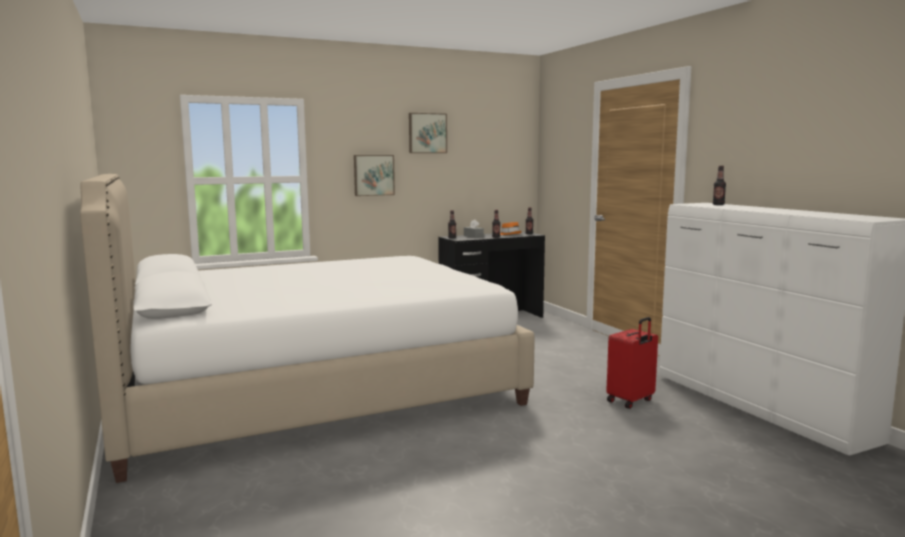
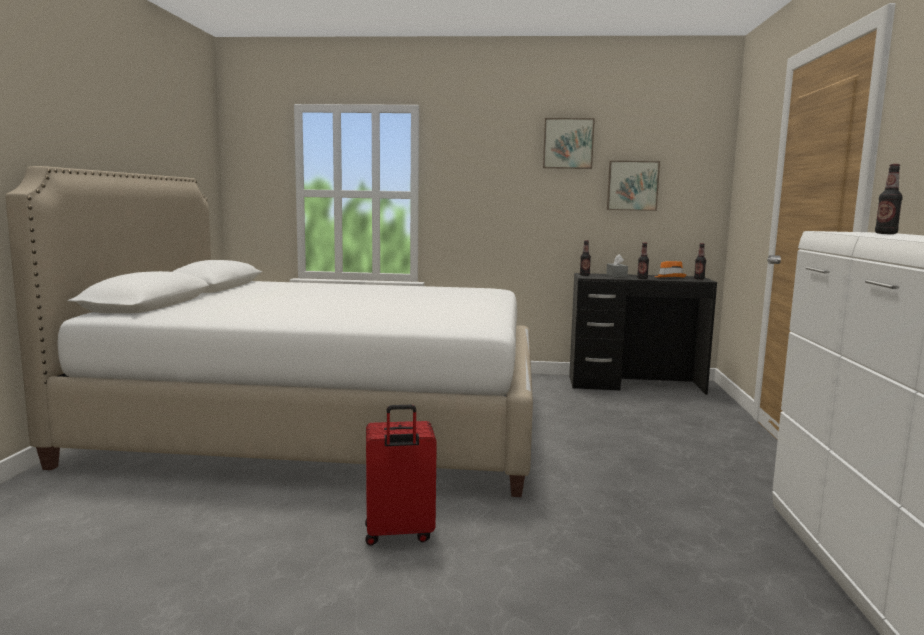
camera: 30 degrees right, 0 degrees up
(373, 175) = (496, 193): picture -> picture (632, 186)
(631, 401) = (676, 531): red suitcase -> red suitcase (398, 534)

